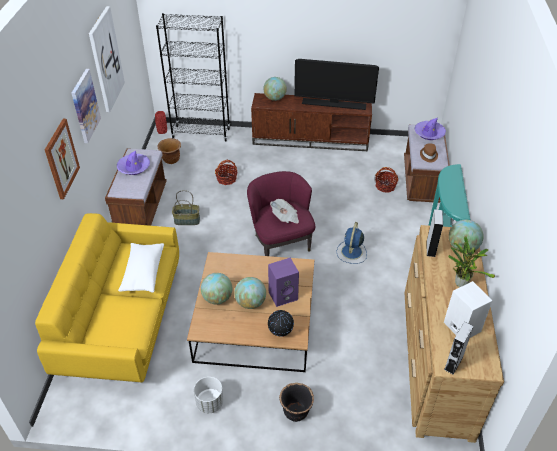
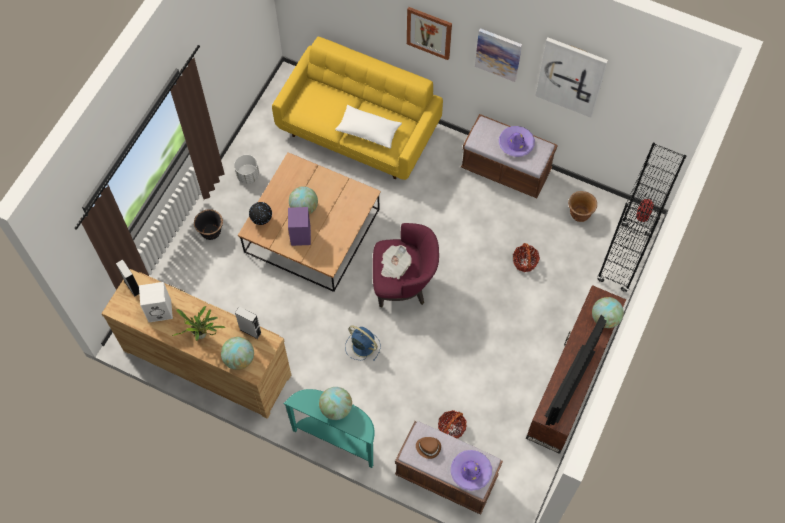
camera: 110 degrees right, 20 degrees up
(187, 220) = (469, 207): basket -> none
(217, 298) = (320, 184): globe -> globe (336, 408)

